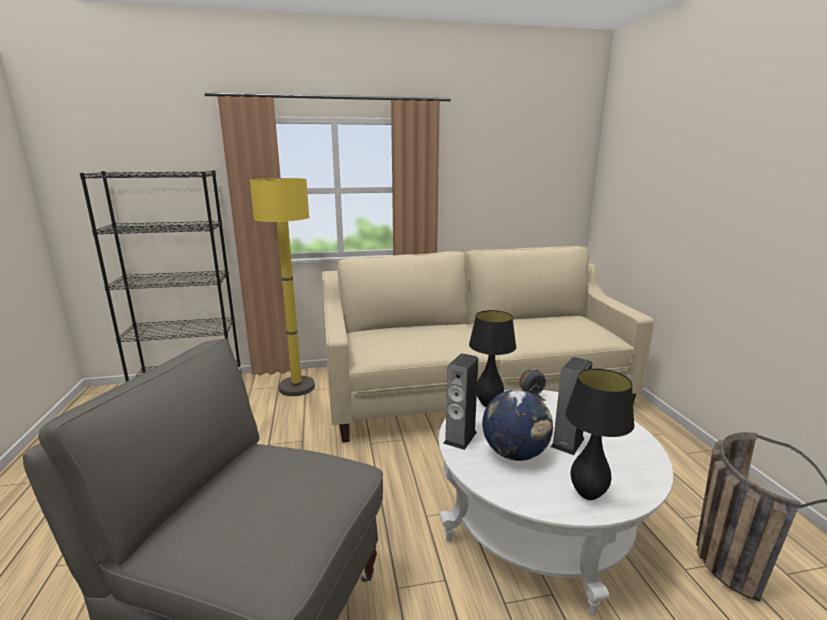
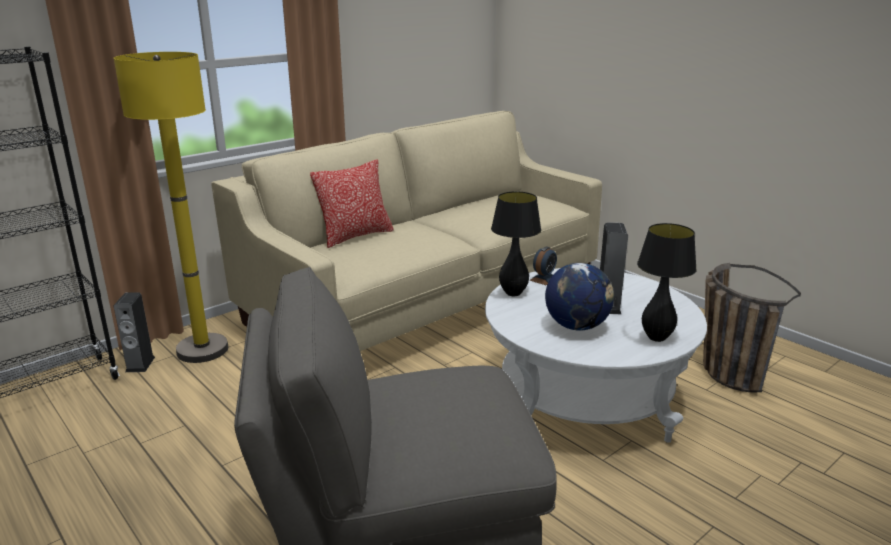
camera: 30 degrees left, 5 degrees up
(407, 327) = (355, 236): none -> pillow
(460, 437) = (519, 327): speaker -> speaker (140, 364)

